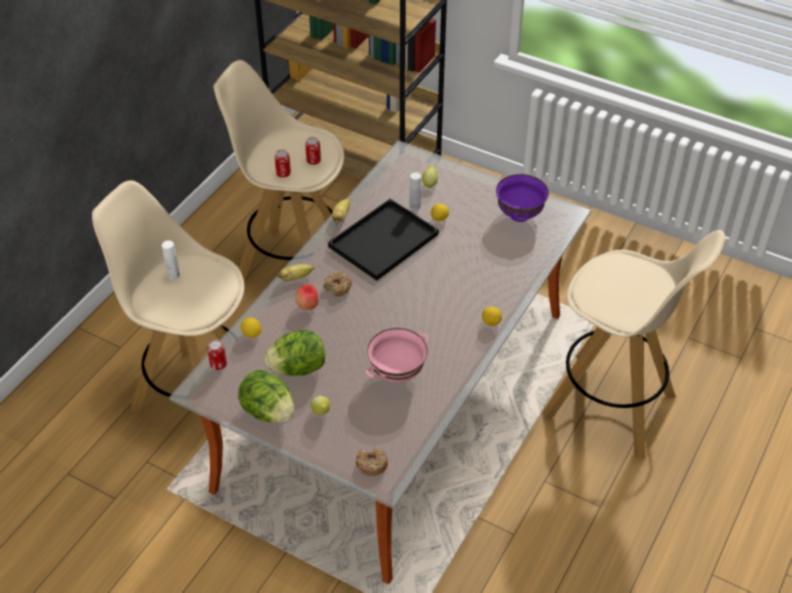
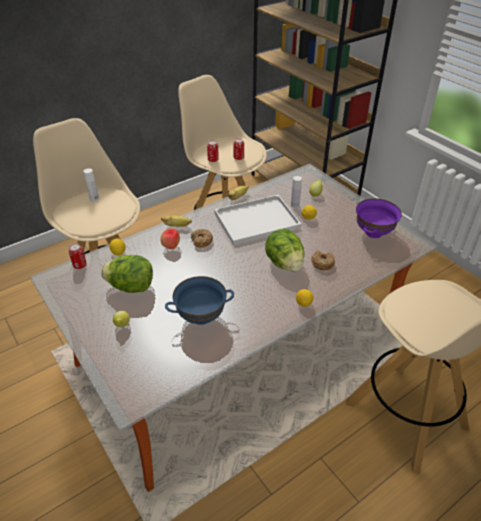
camera: 25 degrees right, 5 degrees down
(268, 411) = (85, 310): lettuce -> lettuce (284, 263)
(371, 465) = (128, 384): donut -> donut (322, 263)
(383, 242) = (255, 221): black tray -> white tray
(397, 374) = (201, 318): pink bowl -> blue bowl

